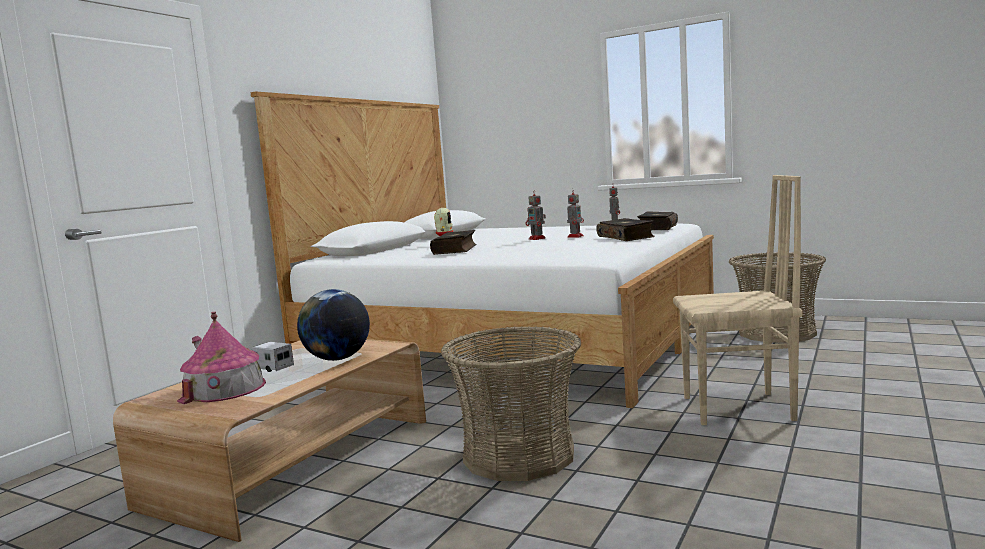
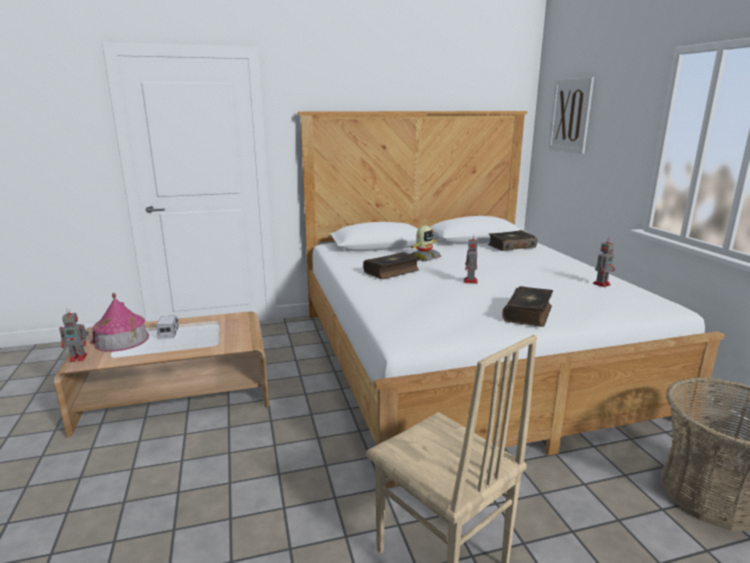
camera: 45 degrees right, 10 degrees up
(337, 359) = (198, 343): globe -> none
(493, 103) = (570, 115): none -> picture
(518, 455) = (239, 476): basket -> none
(575, 236) = (514, 289): toy robot -> toy robot (79, 358)
(657, 228) = (608, 309): book -> book (511, 246)

